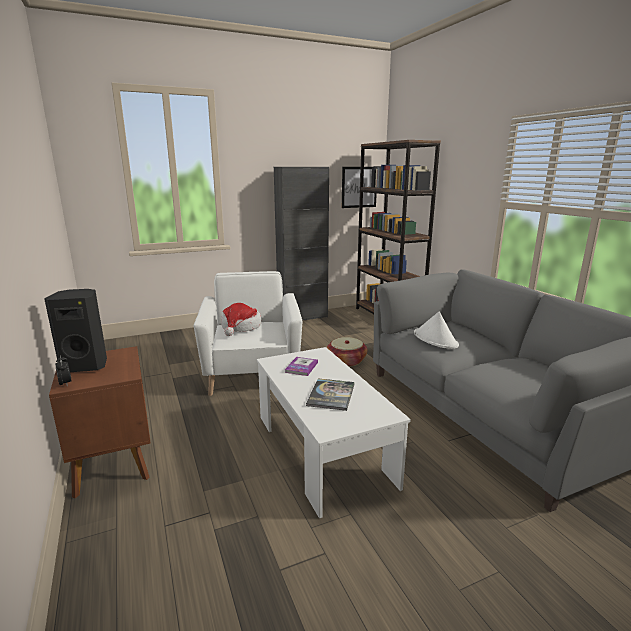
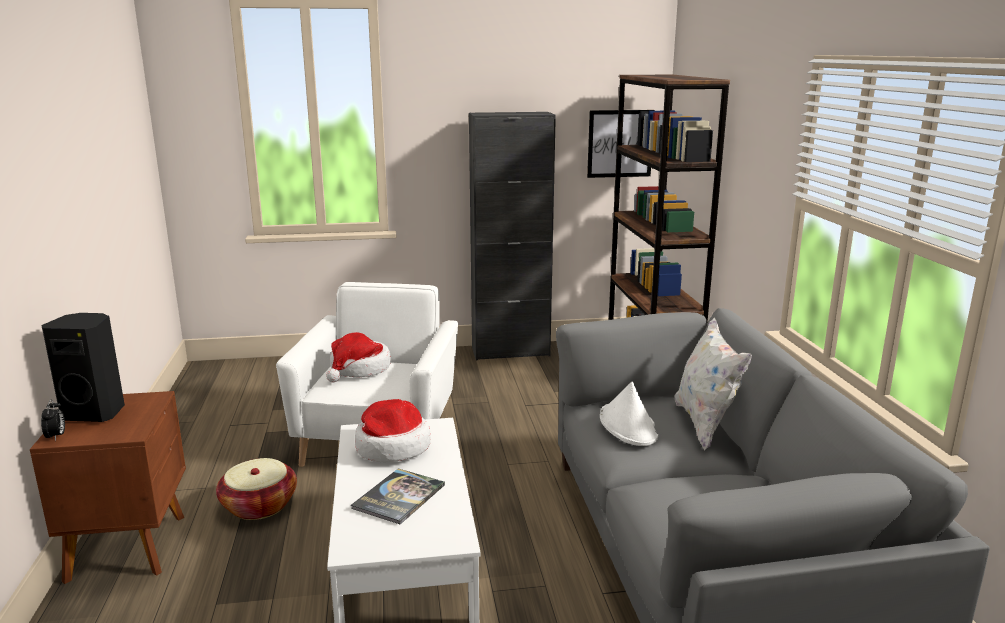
camera: 15 degrees right, 0 degrees up
(301, 367) = (392, 447): book -> hat
(346, 361) = (531, 437): basket -> basket (259, 506)
(475, 334) = (705, 424): none -> white pillow

